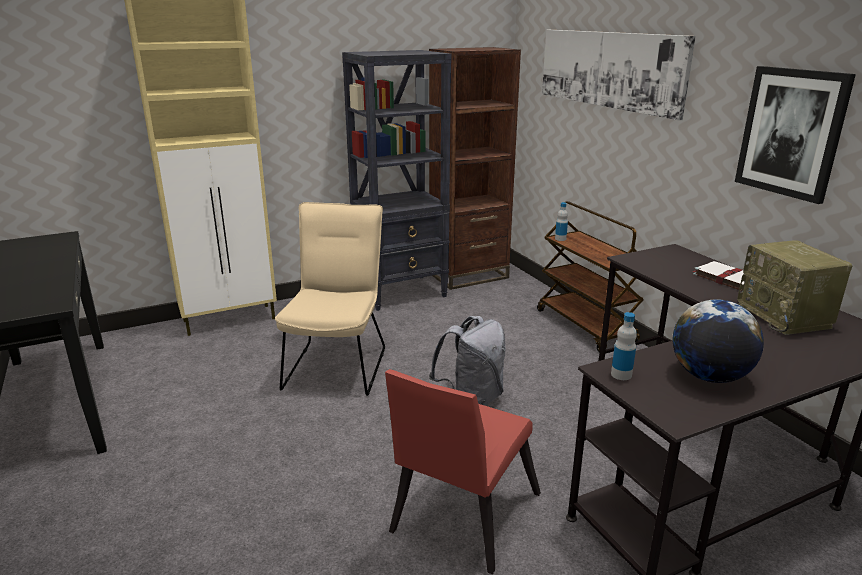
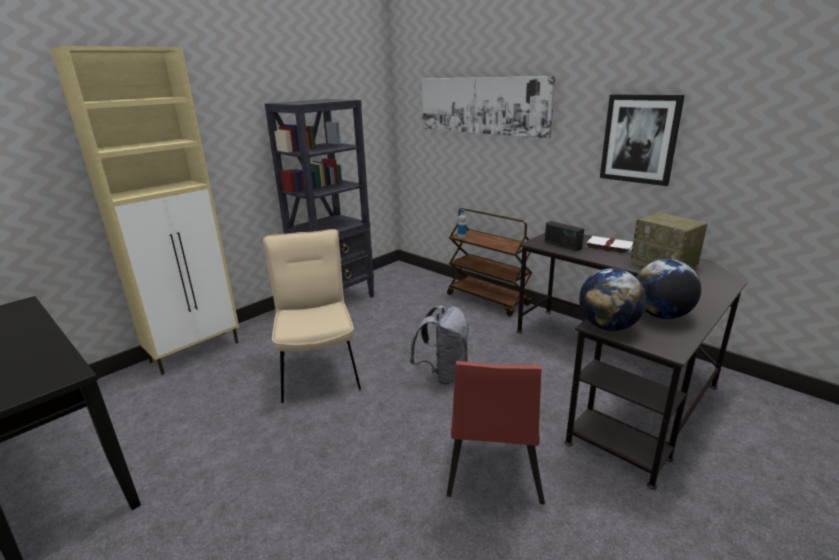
camera: 20 degrees left, 0 degrees up
(468, 275) = (380, 277): brown bookcase -> none
(621, 374) = (608, 327): bottle -> globe
(663, 267) = (562, 245): none -> radio

